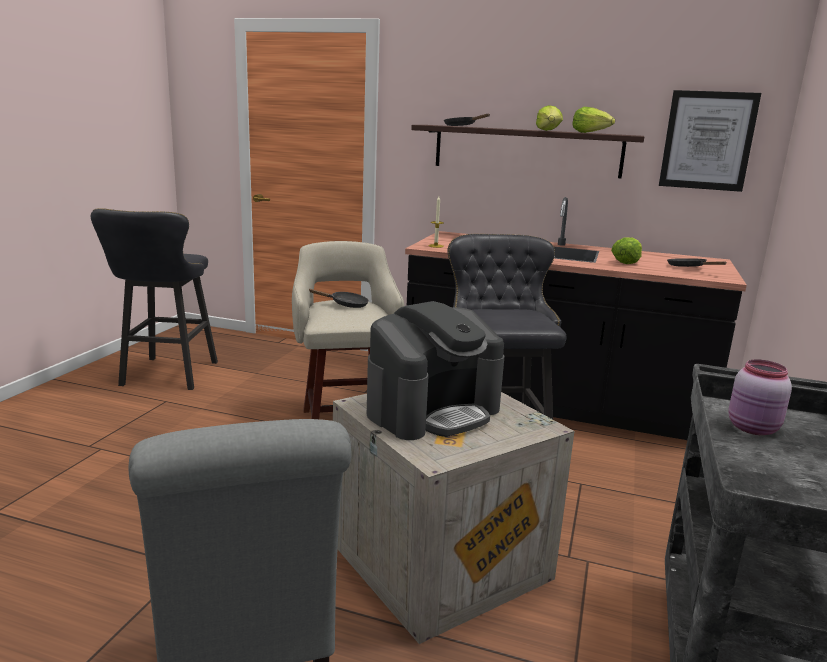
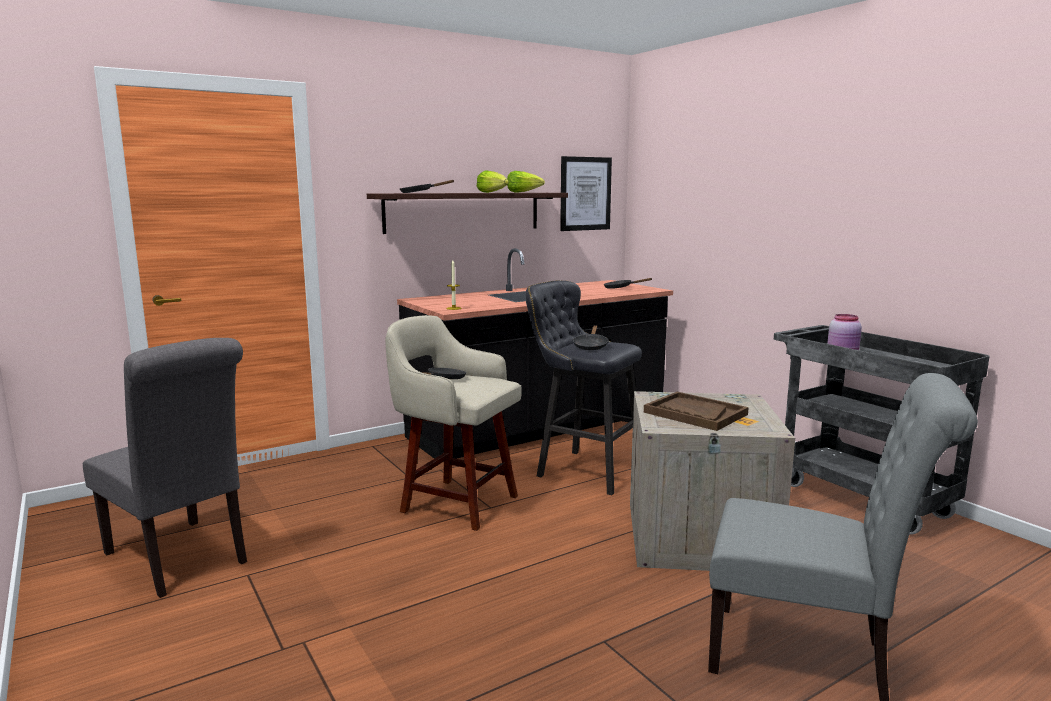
camera: 50 degrees left, 5 degrees down
(165, 378) = (181, 560): black stool -> grey chair
(433, 411) = (695, 413): coffee machine -> brown tray
(503, 315) = (590, 346): none -> black frying pan
(626, 262) = (585, 292): lettuce -> none

